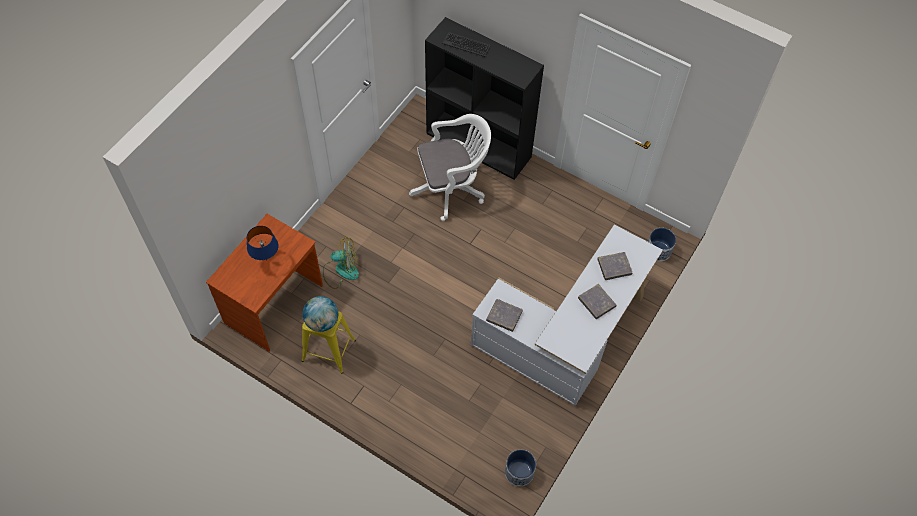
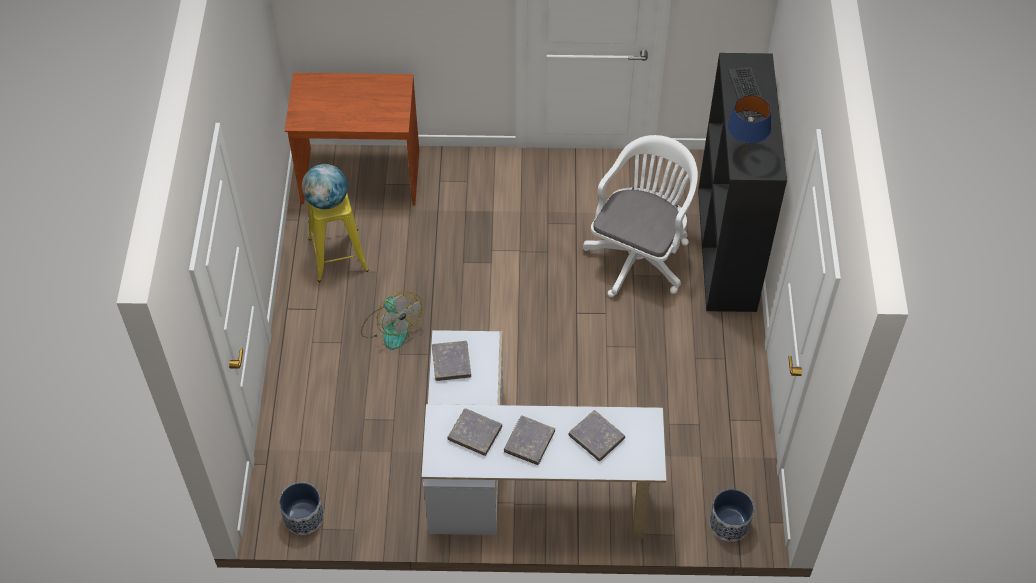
camera: 60 degrees right, 5 degrees down
(266, 261) = (353, 105): blue table lamp -> blue table lamp (743, 152)
(341, 270) = (446, 211): fan -> fan (390, 327)
(451, 188) = (640, 255): white office chair -> white office chair turned 105 degrees counterclockwise
(573, 328) = (475, 433): none -> grey book

